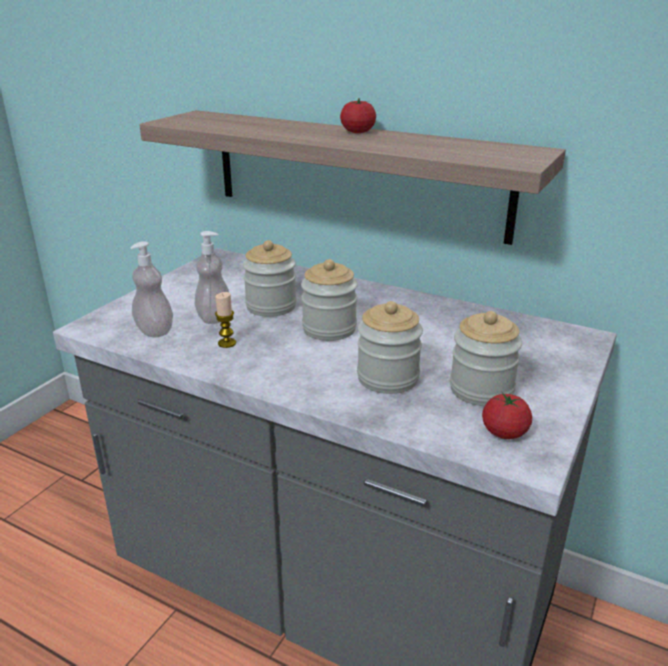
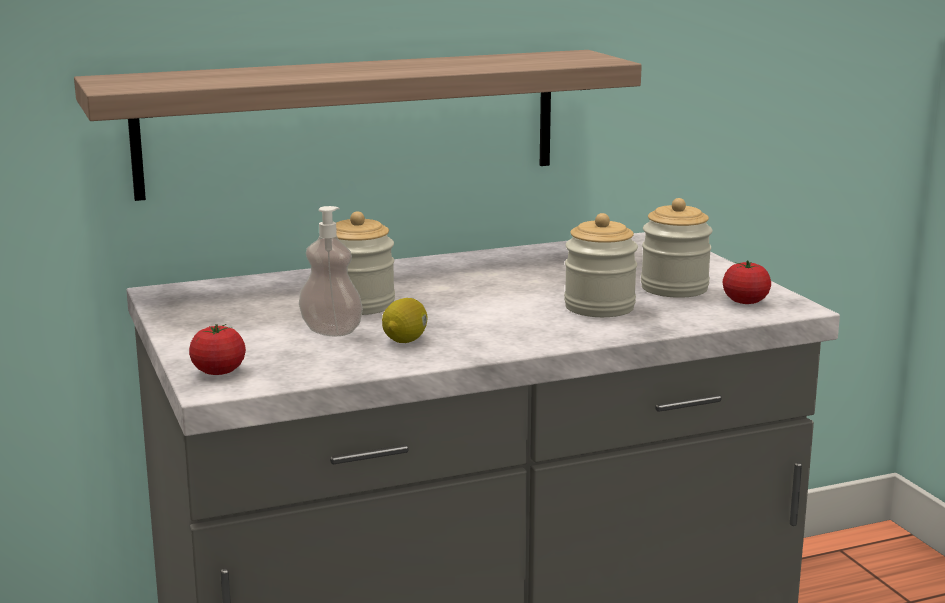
camera: 50 degrees left, 10 degrees down
(154, 331) = (304, 361): soap dispenser -> none
(227, 343) = (406, 340): candle -> lemon
(329, 329) = (463, 299): jar -> none
(357, 132) = (377, 64): tomato -> tomato (218, 371)

